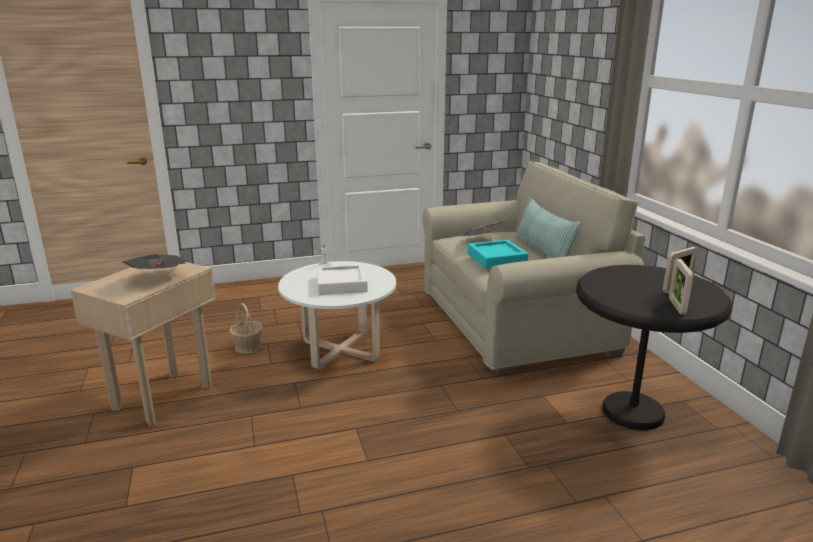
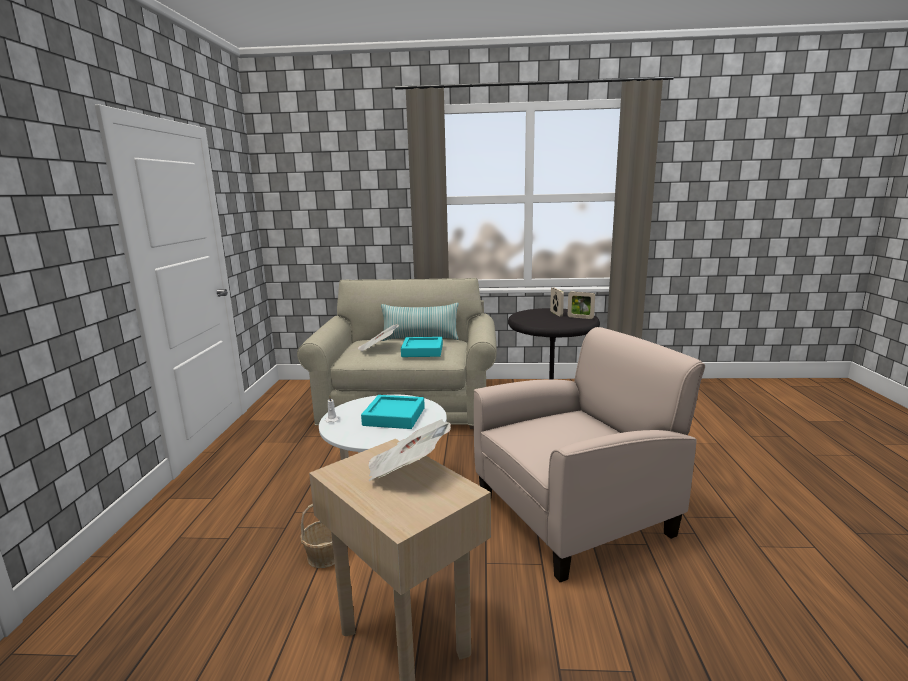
camera: 70 degrees left, 5 degrees down
(341, 284) = (394, 416): white tray -> turquoise tray
(342, 458) = (575, 514): none -> beige armchair

